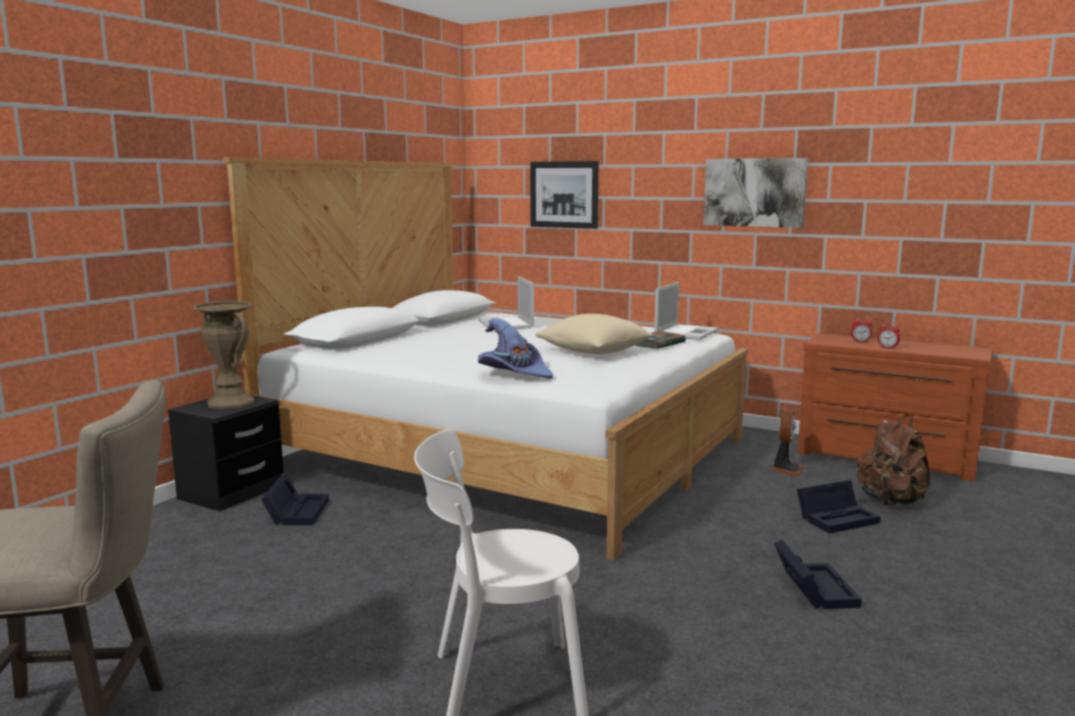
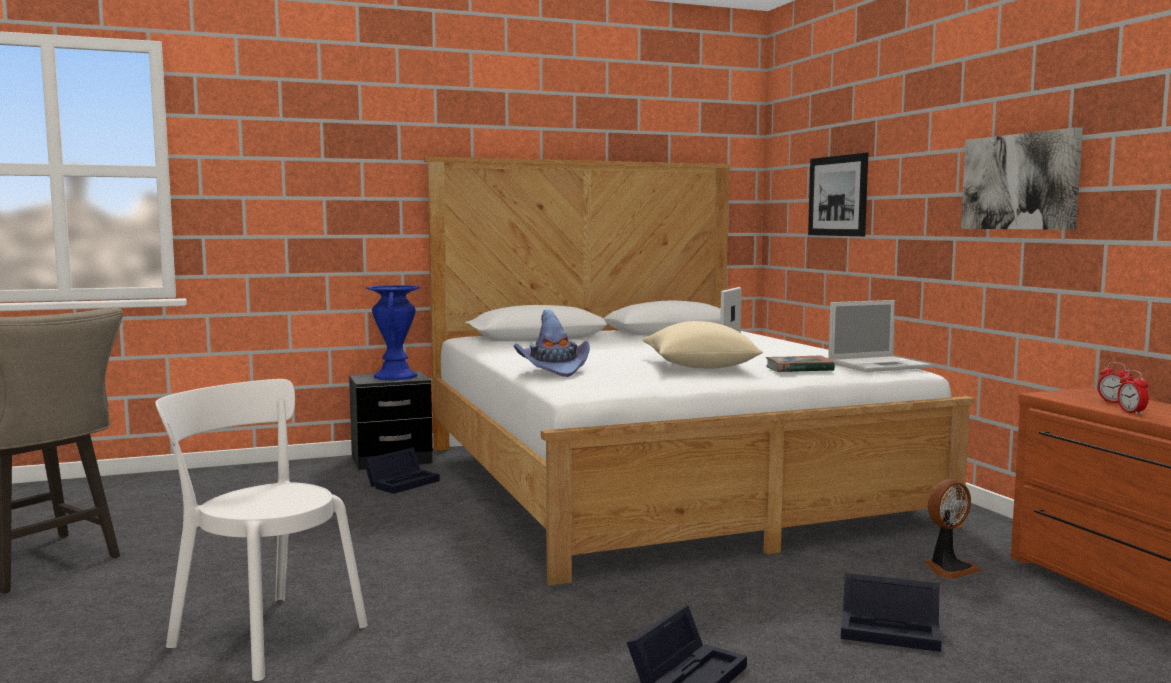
camera: 40 degrees right, 5 degrees down
(230, 403) = (395, 376): brown vase -> blue vase
(891, 502) = (1020, 638): brown backpack -> none

